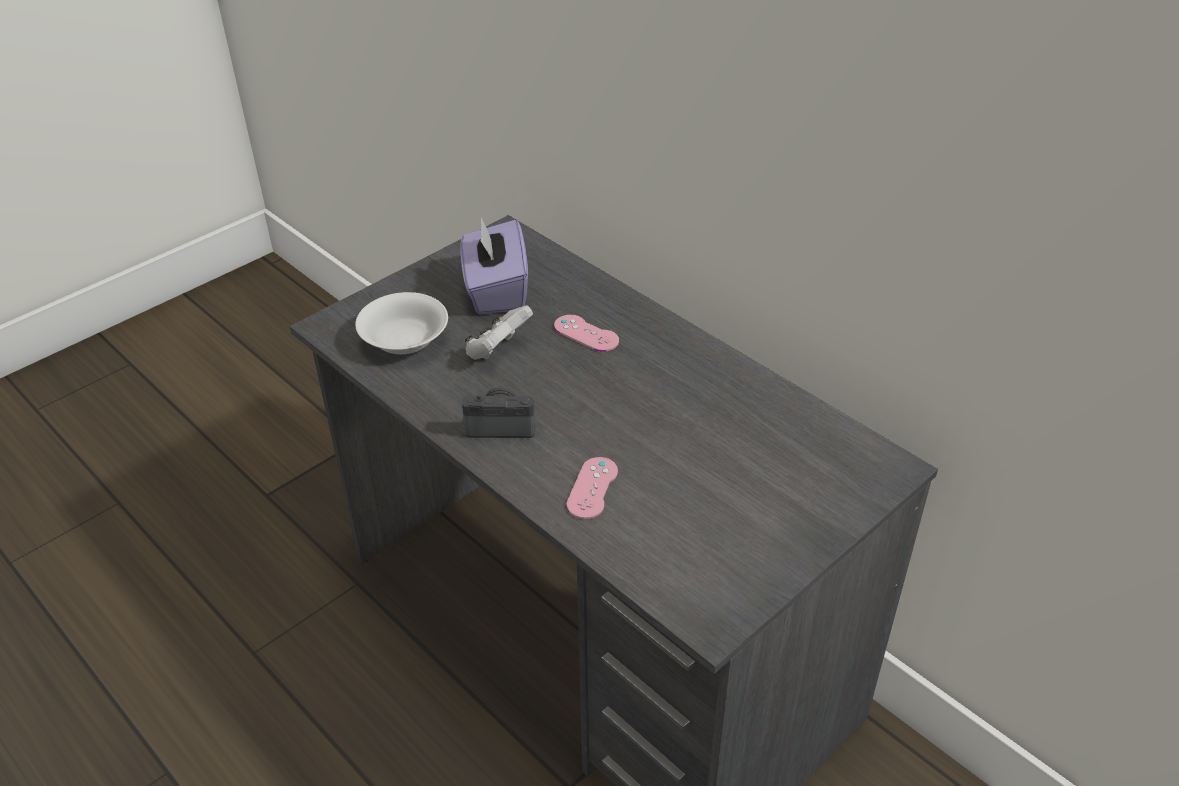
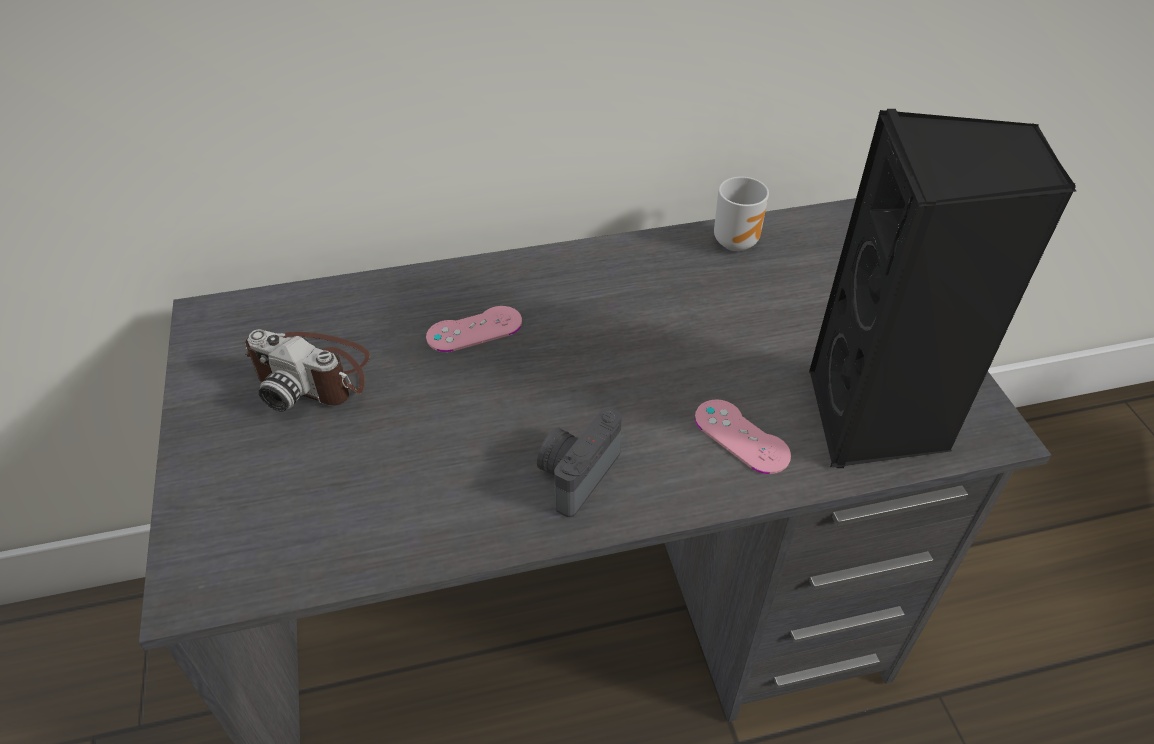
camera: 60 degrees left, 5 degrees up
(405, 339) = (317, 505): white bowl -> none
(496, 291) = (314, 373): purple tissue box -> camera
(498, 350) = (431, 418): white game controller -> none
(667, 553) = (877, 419): none -> black speaker
(801, 418) = (737, 241): none -> mug

